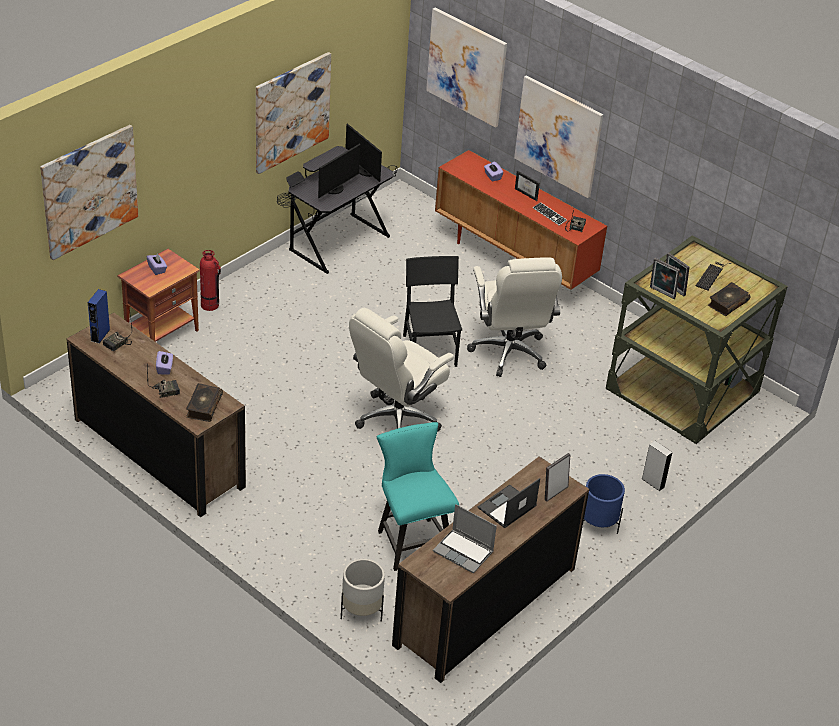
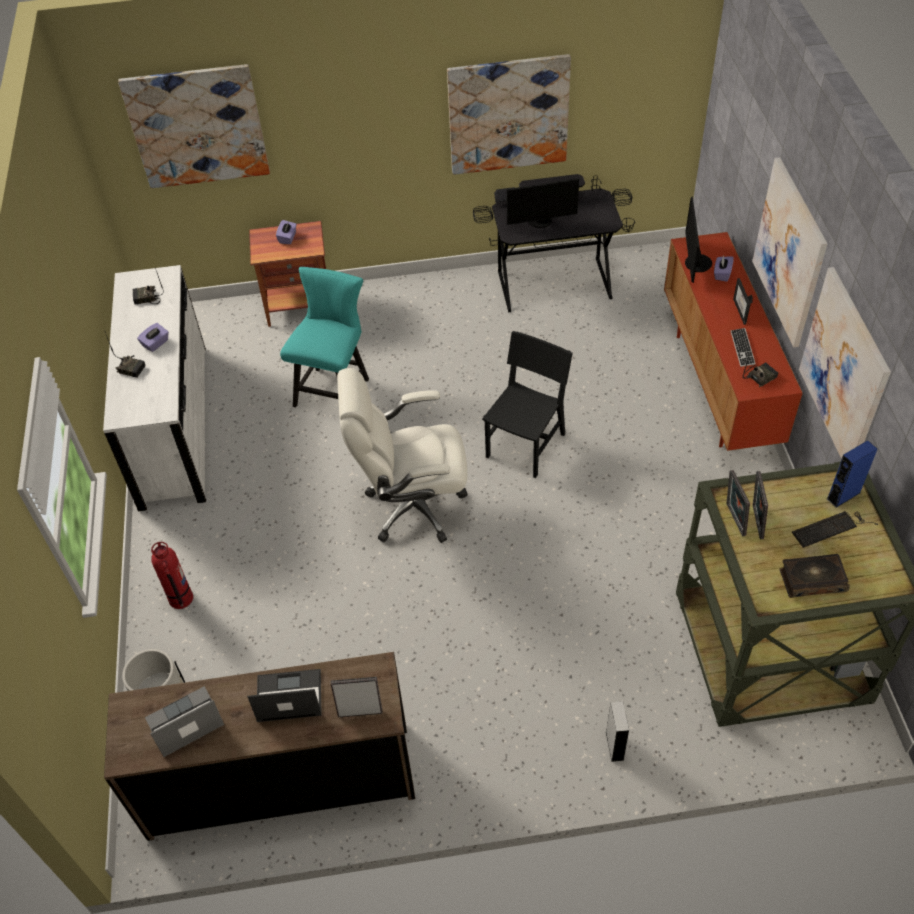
camera: 45 degrees right, 10 degrees up
(100, 335) = (143, 283): blue speaker -> blue speaker (843, 495)
(158, 452) = (175, 424): brown dresser -> white dresser
(203, 407) = (141, 402): book -> none
(210, 305) = (368, 297): fire extinguisher -> fire extinguisher (180, 599)
(366, 171) = (593, 214): monitor -> monitor (694, 263)
(411, 540) = (289, 652): turquoise chair -> turquoise chair (335, 389)
(464, 552) = (184, 724): laptop -> laptop turned 75 degrees clockwise
(466, 67) = (742, 125): picture -> picture (843, 370)
(509, 353) = (607, 491): white office chair -> none
(598, 524) = (498, 759): blue planter -> none

